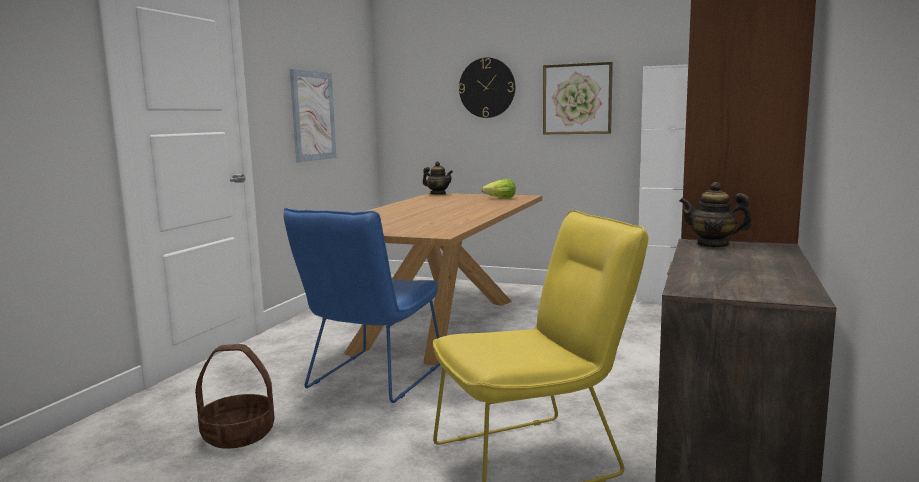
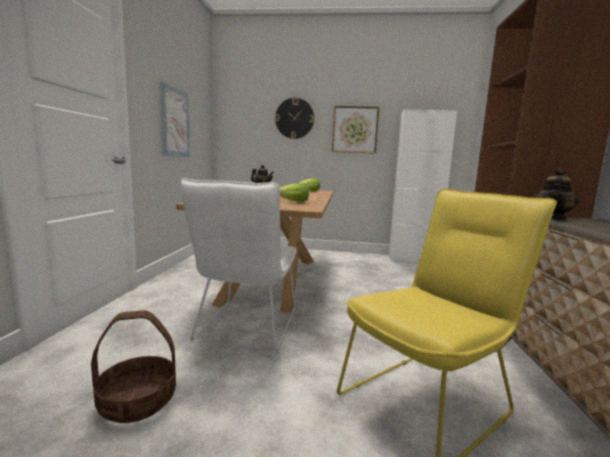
camera: 15 degrees left, 0 degrees up
(371, 379) = (245, 328): blue chair -> white chair
(440, 222) = (293, 202): none -> lettuce
(713, 245) = (552, 218): teapot -> teapot turned 60 degrees counterclockwise

